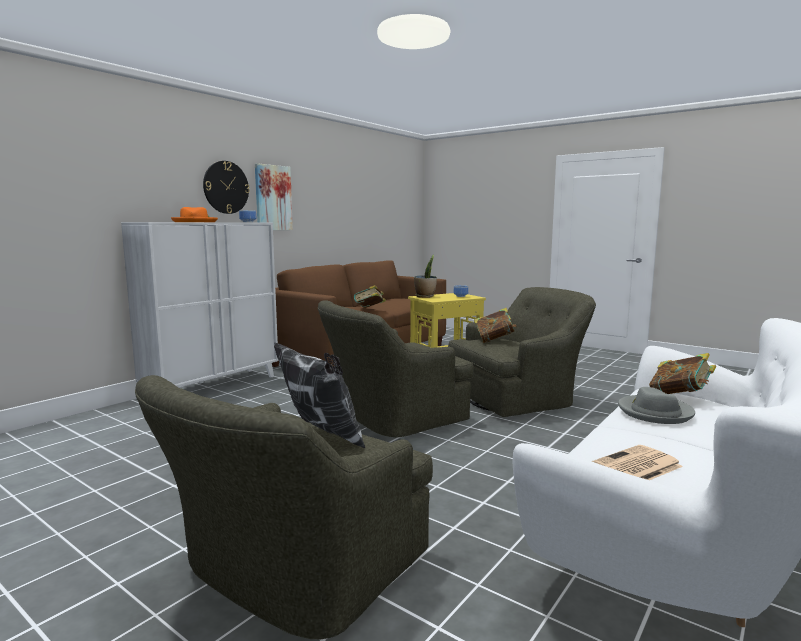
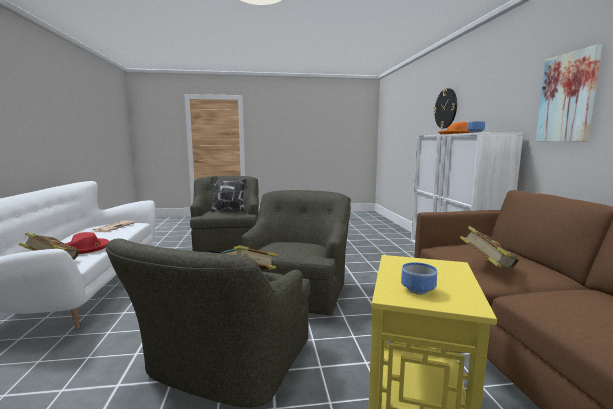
camera: 135 degrees right, 0 degrees up
(226, 187) = (514, 97): wall clock -> wall clock (446, 108)
(425, 296) = (446, 268): potted plant -> none
(655, 412) = (85, 248): grey hat -> red hat

